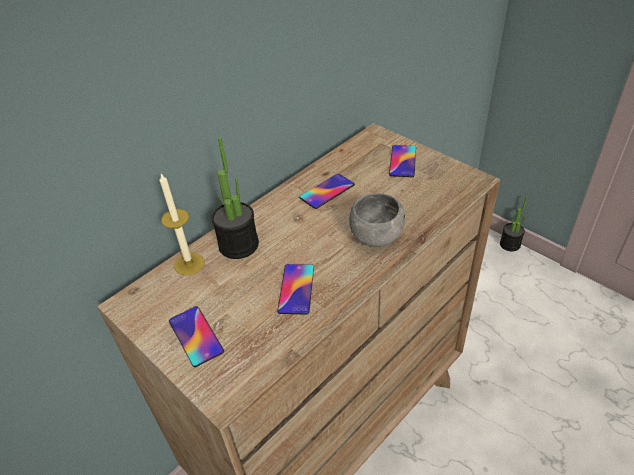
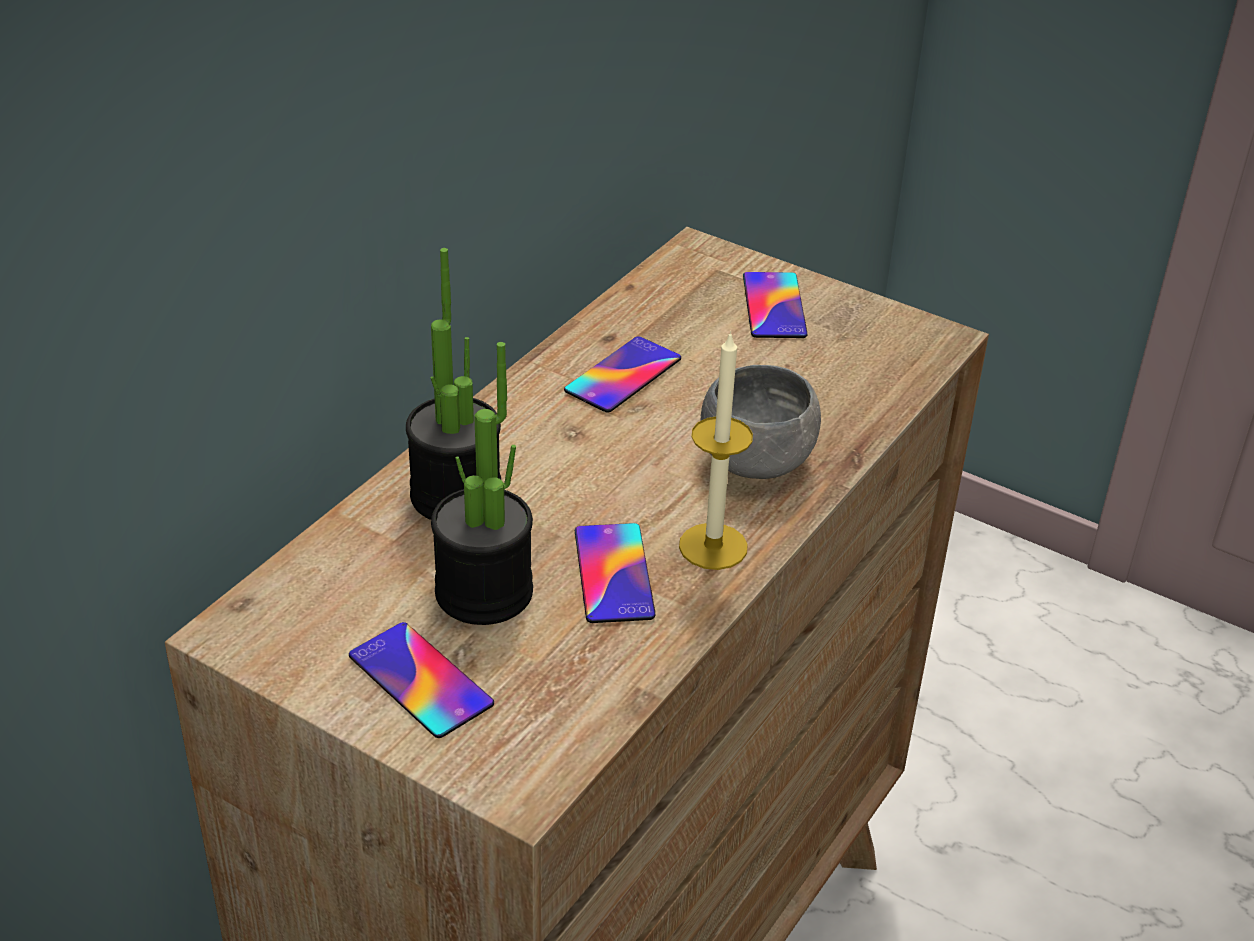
camera: 15 degrees left, 5 degrees down
(189, 264) = (353, 541): candle -> candle (713, 546)
(510, 244) = (966, 528): potted plant -> potted plant (484, 592)

